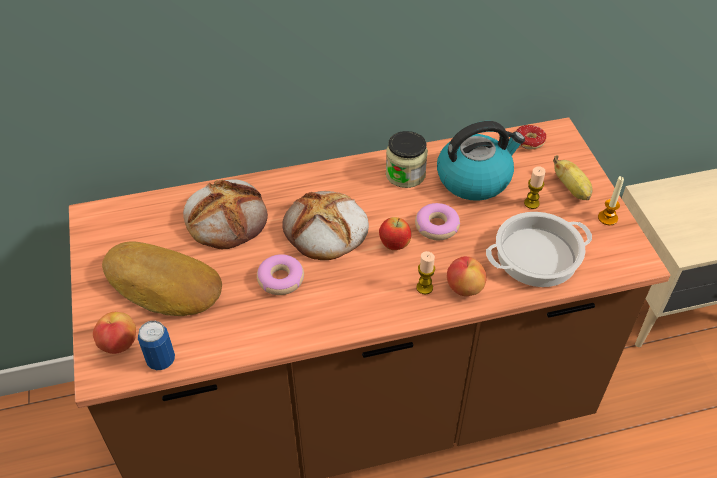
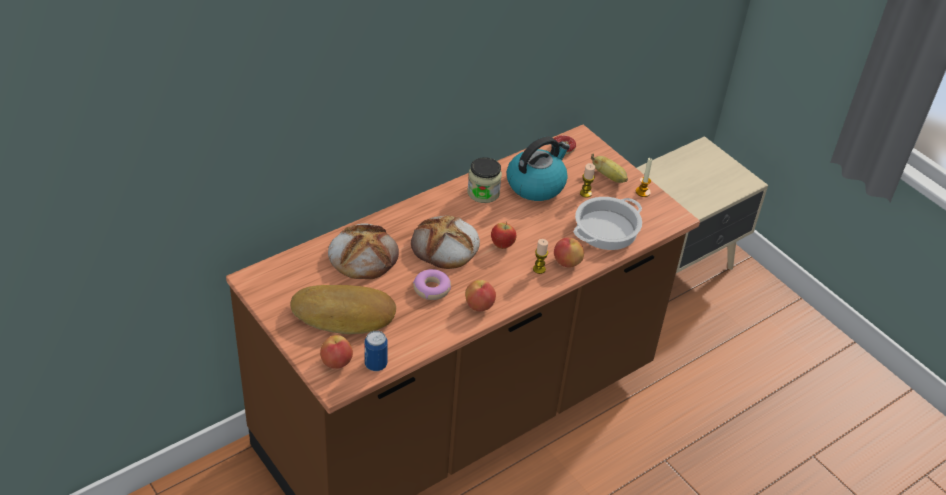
camera: 25 degrees left, 5 degrees down
(325, 317) = (479, 306): none -> apple
(437, 226) = (526, 225): donut -> none

